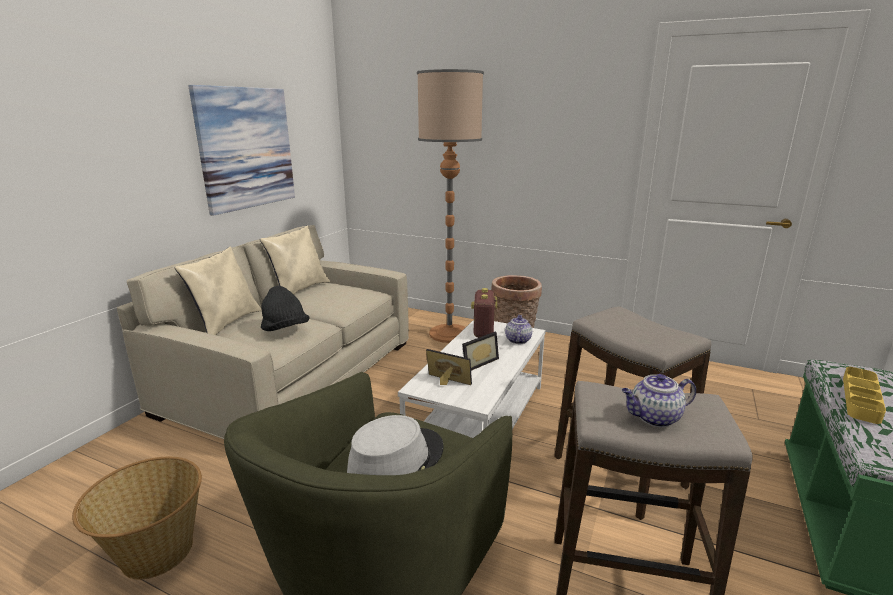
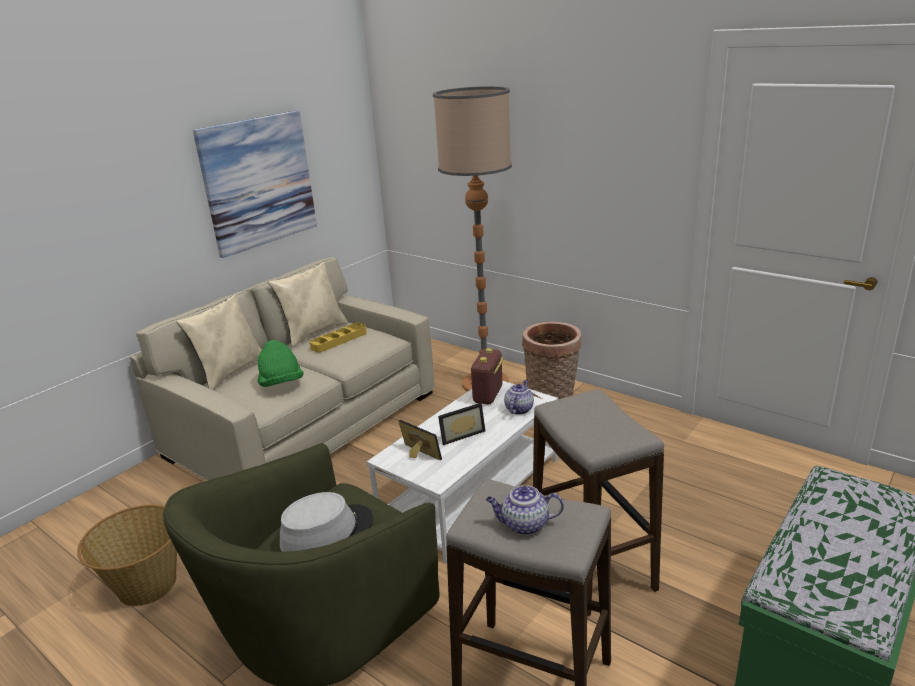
camera: 15 degrees right, 5 degrees up
(285, 330) = (281, 384): black hat -> green hat
(861, 398) = (821, 520): yellow tray -> yellow tray (339, 340)

